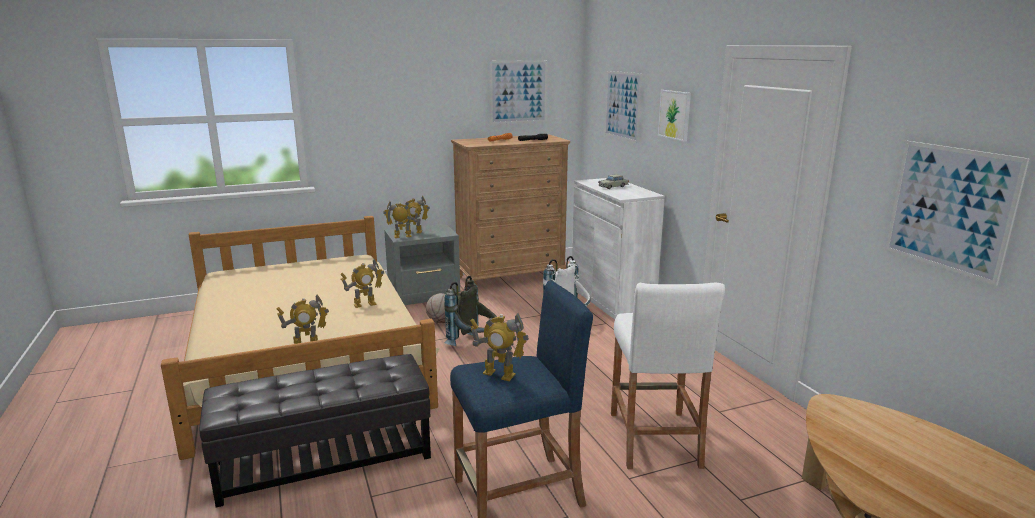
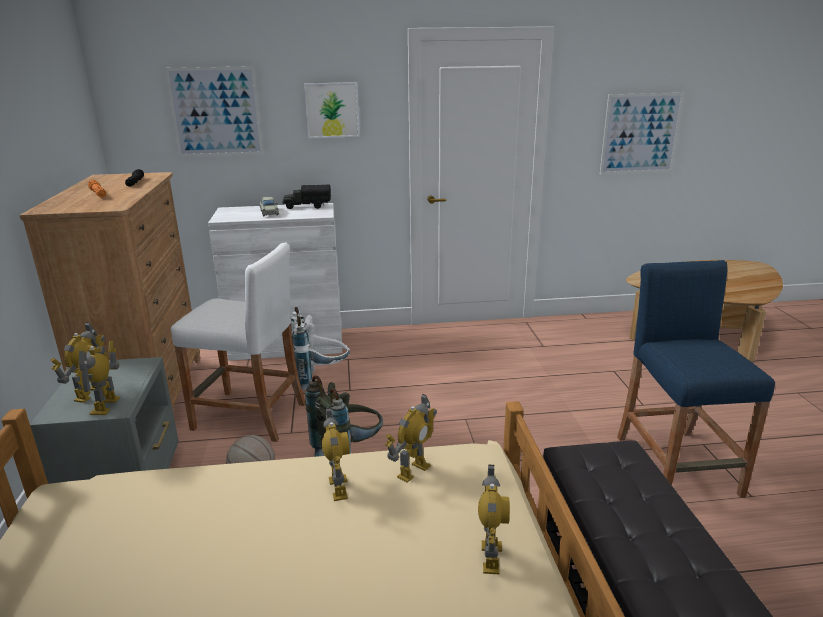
camera: 75 degrees left, 5 degrees up
(499, 374) = (709, 358): toy robot -> toy robot (413, 471)
(518, 91) = (50, 112): picture -> none
(641, 191) = (307, 206): none -> toy truck
(654, 439) = (584, 381): white stool -> white stool (249, 416)

